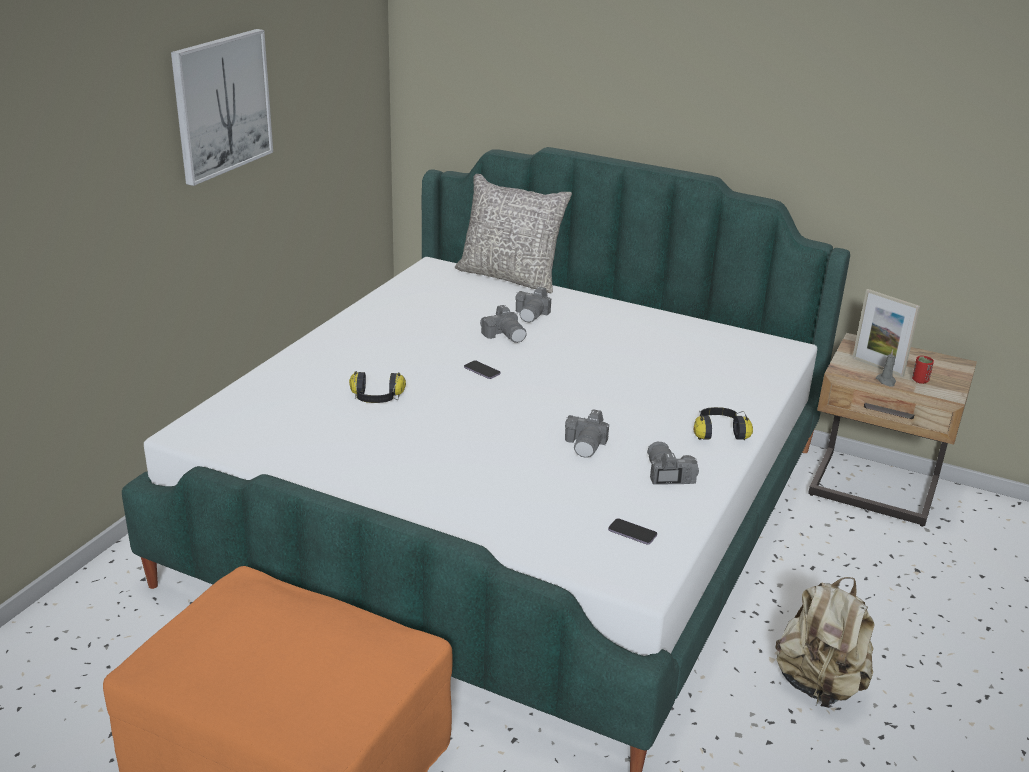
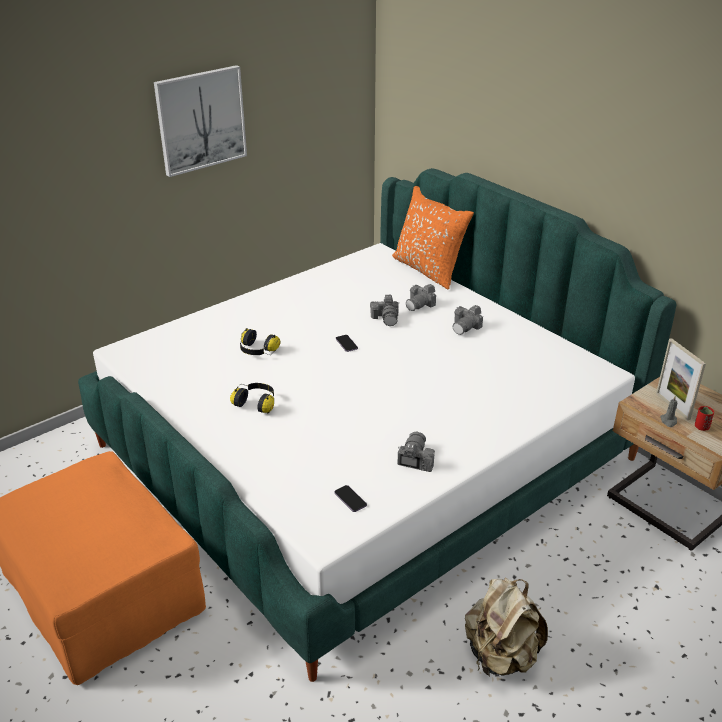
camera: 25 degrees right, 5 degrees up
(510, 277) = (429, 270): grey pillow -> orange pillow
(586, 444) = (374, 420): camera -> camera (466, 327)
(719, 433) = (484, 434): headphones -> headphones (256, 404)

